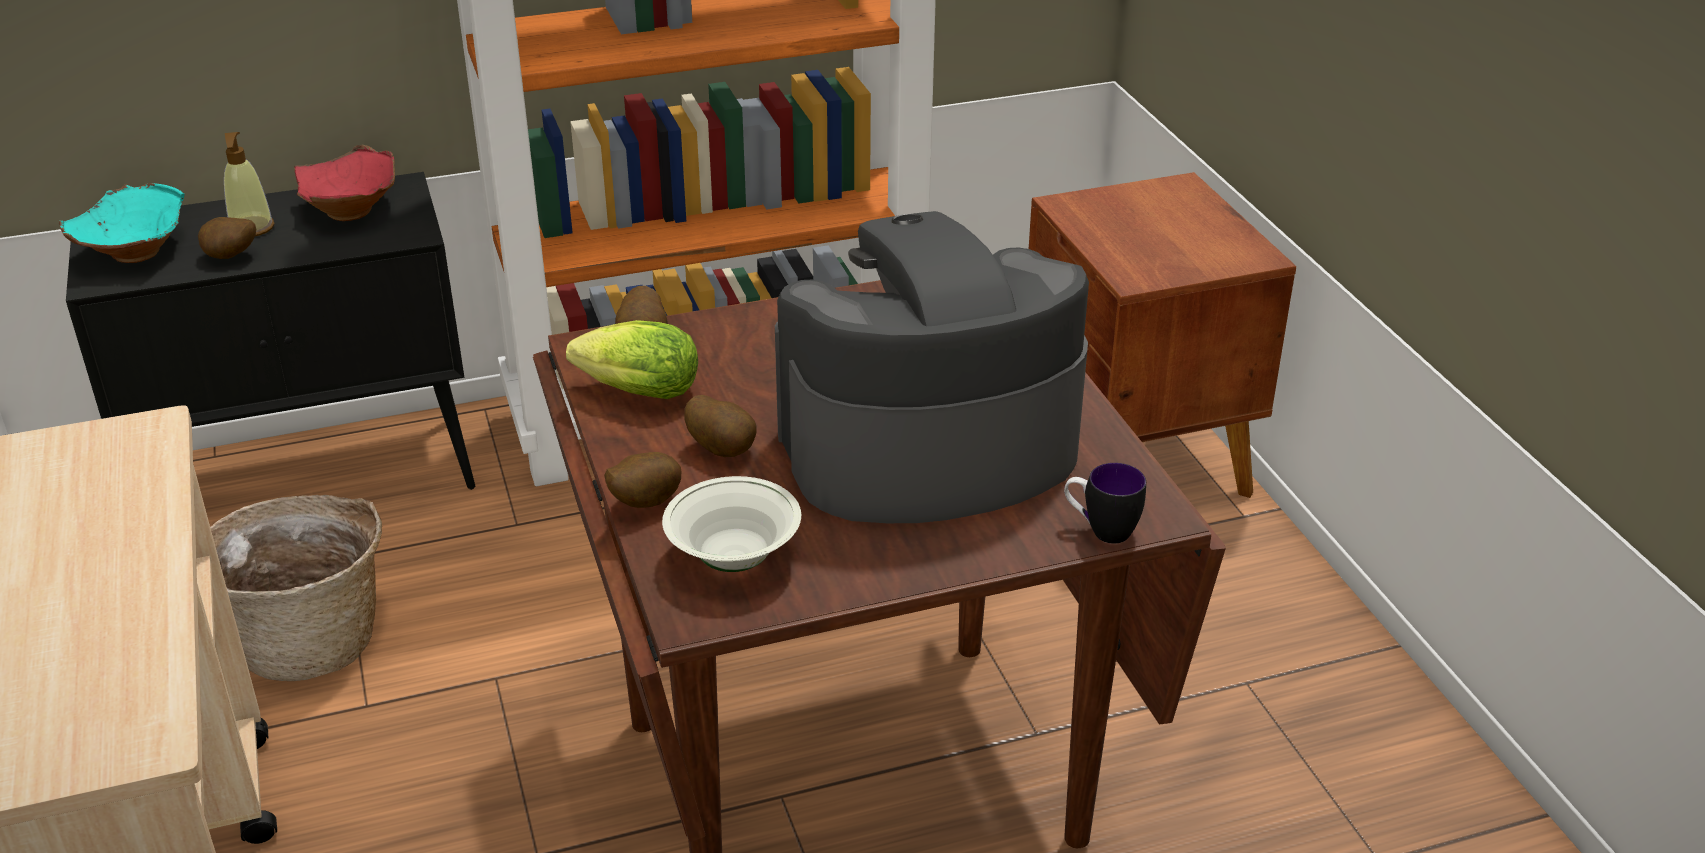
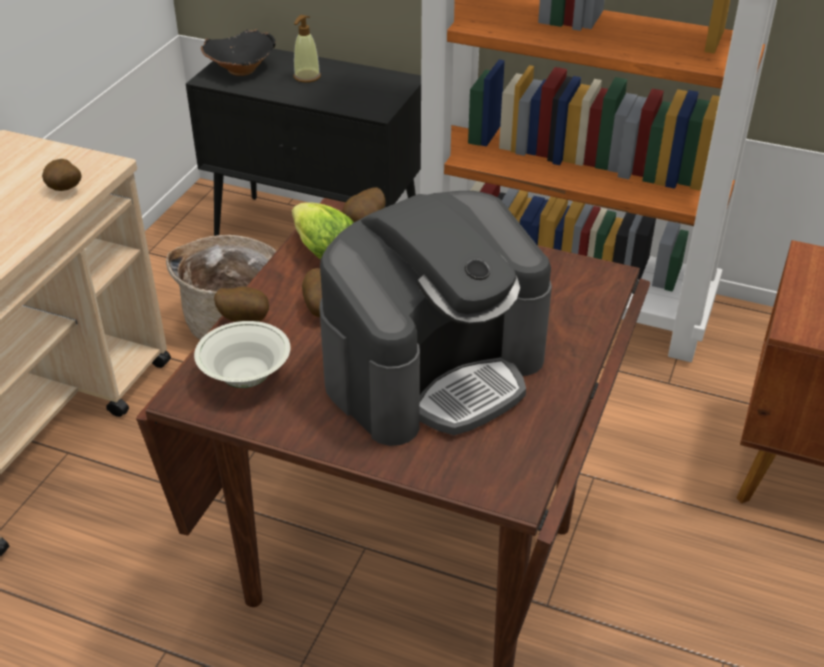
camera: 40 degrees right, 5 degrees up
(132, 252) = (240, 69): turquoise bowl -> black bowl
(231, 258) = (278, 90): potato -> potato (64, 190)
(353, 211) = (365, 86): red bowl -> none
(927, 448) = (434, 369): coffee machine -> coffee machine turned 120 degrees clockwise
(1100, 530) = (466, 482): mug -> none

